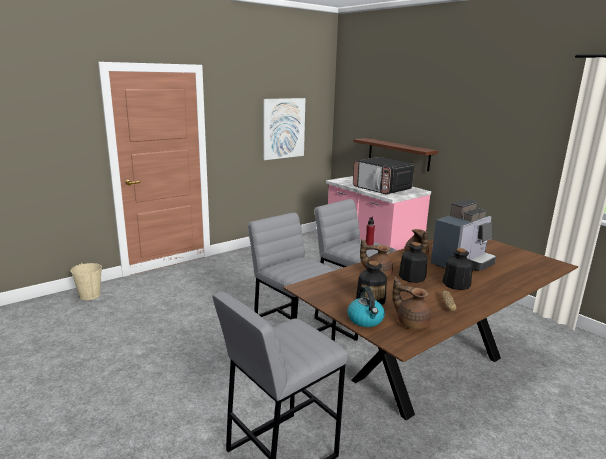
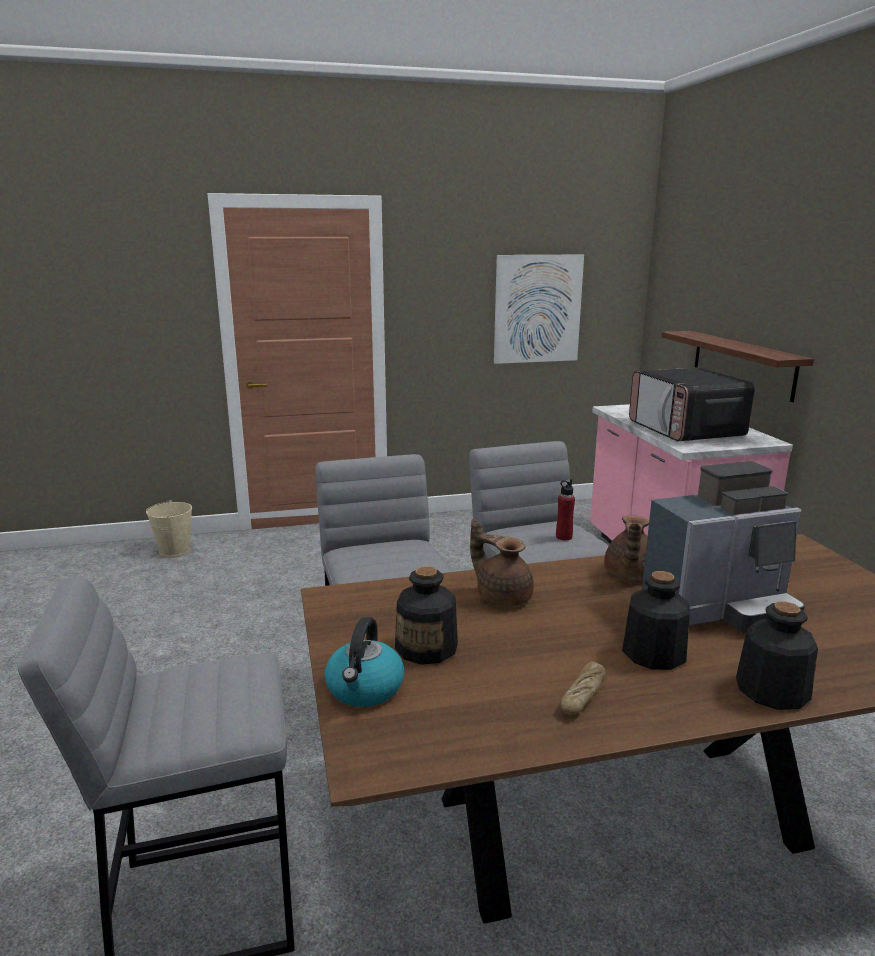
camera: 25 degrees right, 0 degrees up
(411, 277) = (568, 617): bottle -> bottle (771, 690)
(411, 322) = (451, 718): brown teapot -> none

